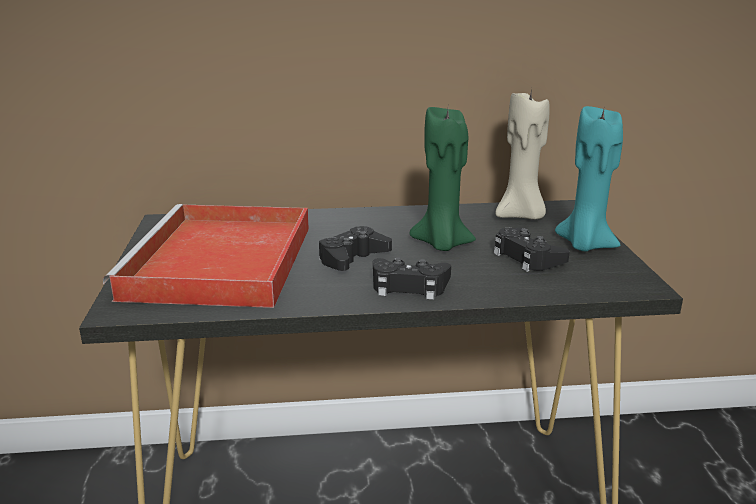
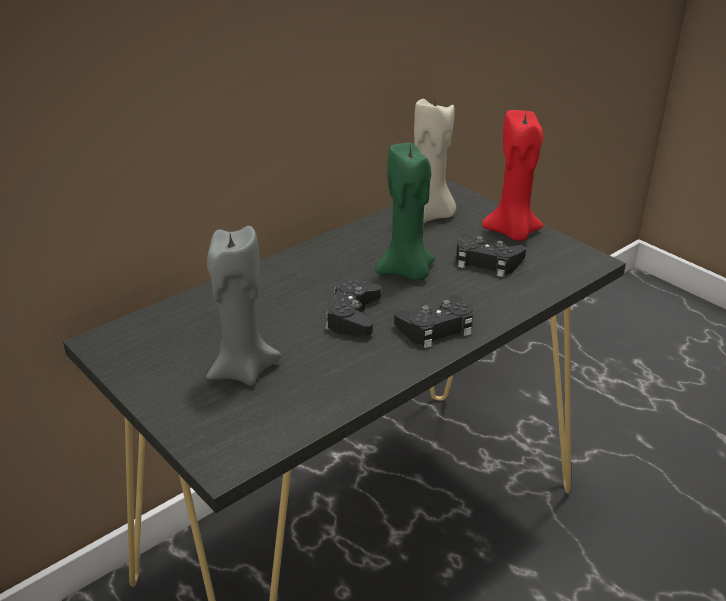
camera: 35 degrees left, 10 degrees up
(221, 263) = (243, 370): red tray -> grey candle
(584, 245) = (512, 232): turquoise candle -> red candle

